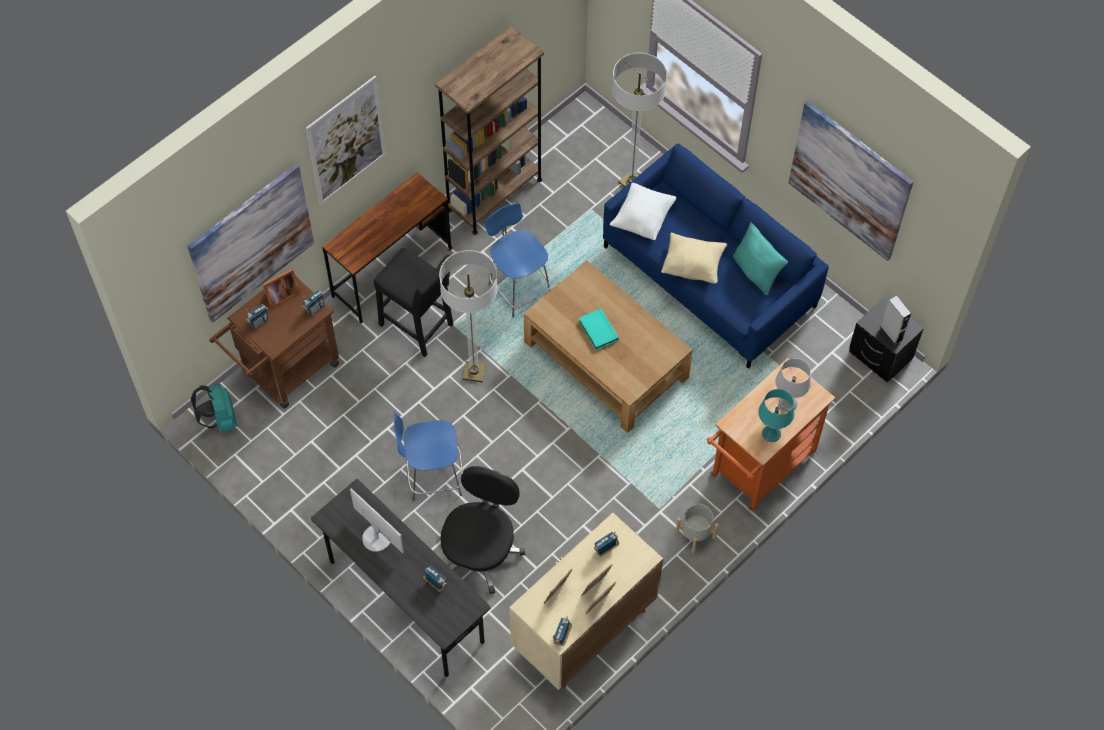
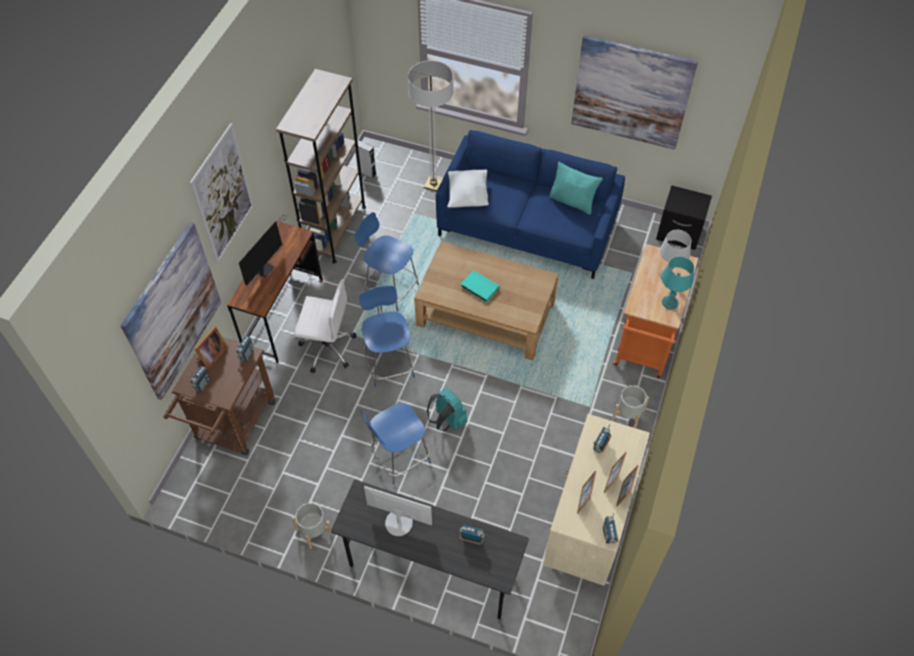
camera: 25 degrees left, 5 degrees down
(220, 419) = (194, 487): turquoise backpack -> turquoise backpack (447, 421)
(313, 513) = (314, 531): none -> grey planter
(379, 220) = (265, 267): none -> monitor
(419, 328) = (327, 348): black stool -> white office chair
(474, 372) = (389, 363): floor lamp -> blue chair
(480, 551) = (470, 500): black office chair -> none
(693, 266) = (524, 215): beige pillow -> none
(891, 333) = (692, 207): grey speaker -> grey speaker (367, 173)

